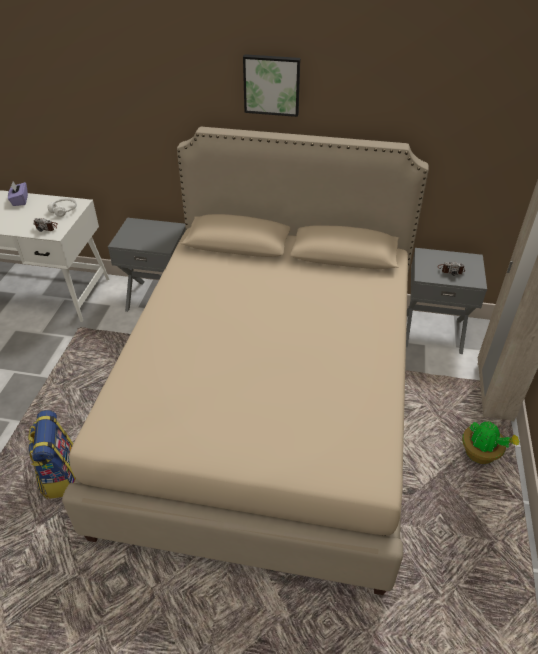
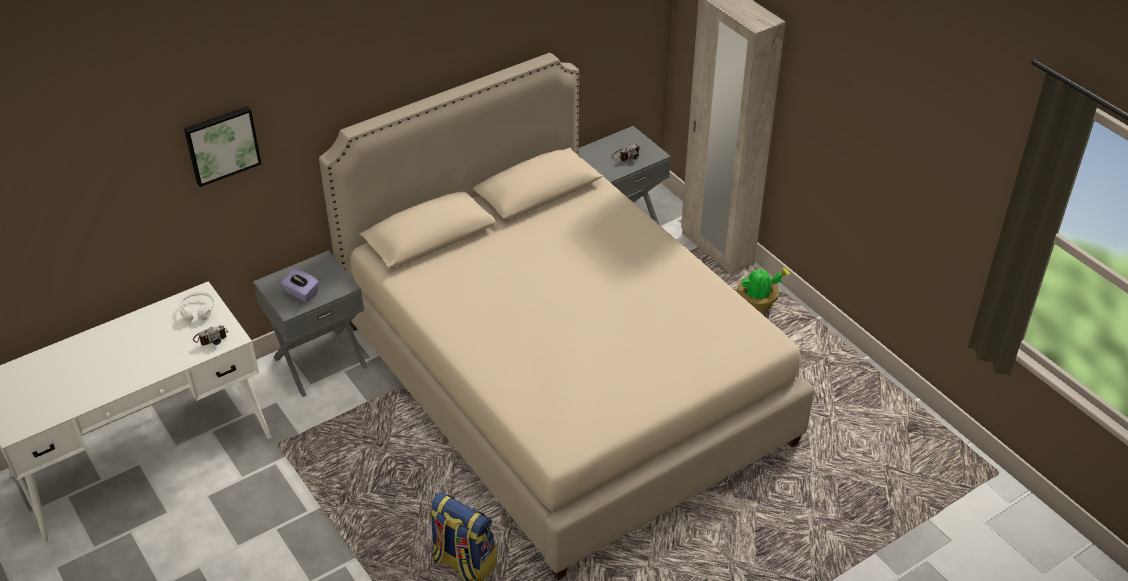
camera: 45 degrees left, 0 degrees up
(20, 200) = (122, 332): purple tissue box -> purple tissue box (301, 293)
(272, 84) = (410, 53): picture -> picture (221, 144)

